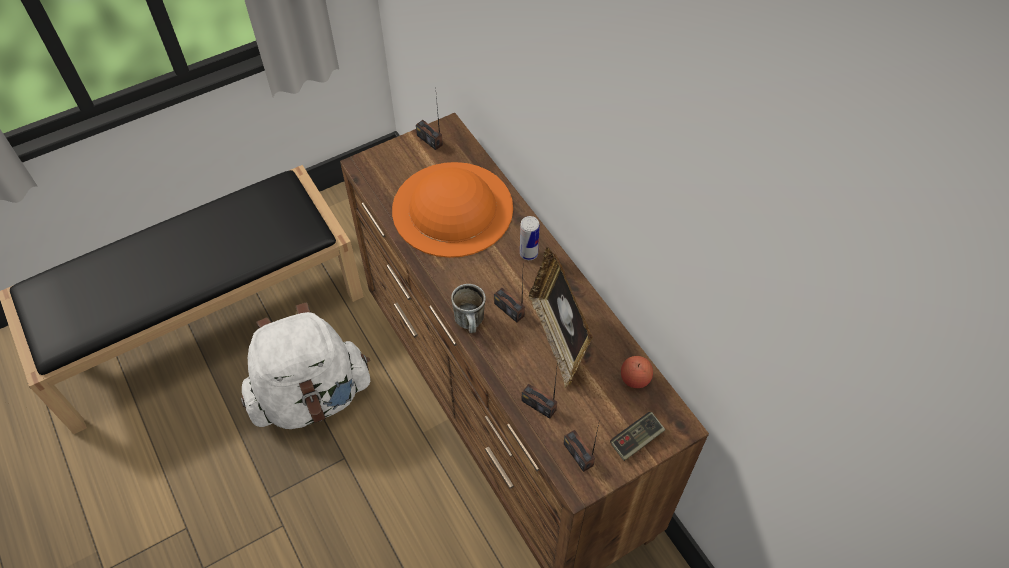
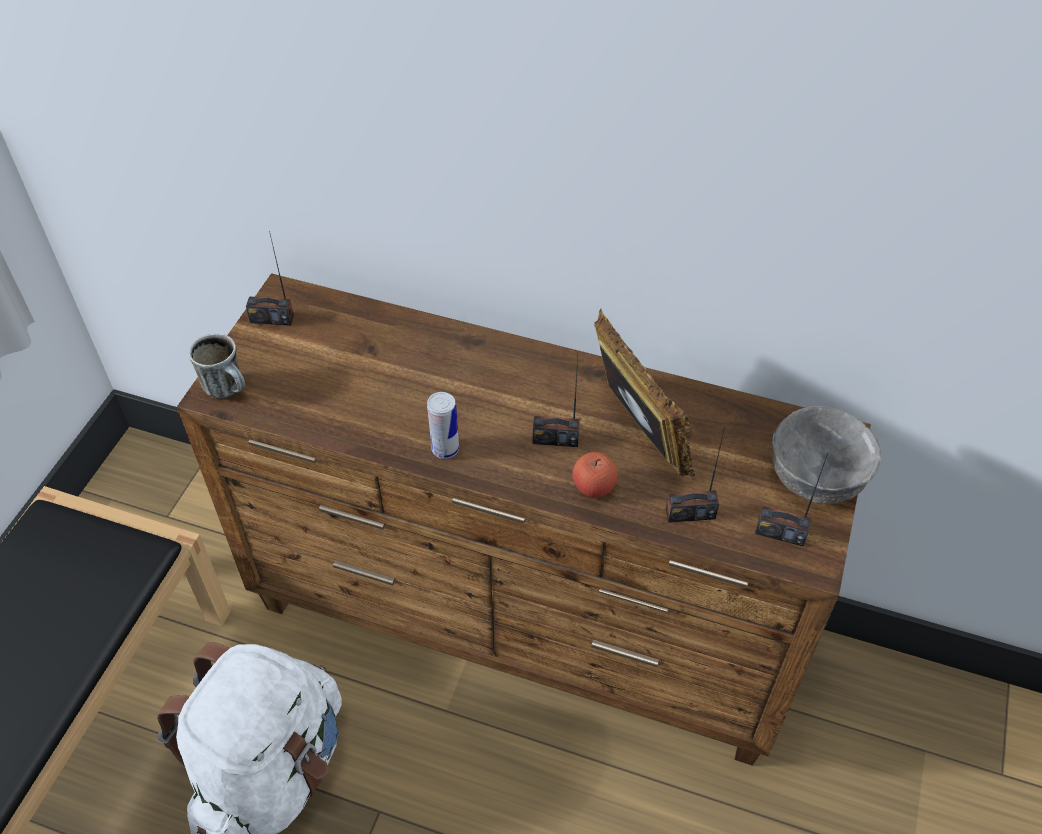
camera: 40 degrees left, 5 degrees down
(452, 208) = (378, 375): orange hat -> none
(471, 324) = (530, 481): mug -> mug (230, 389)
(528, 253) = (515, 369): can -> can (445, 449)
(558, 338) = (637, 433): picture frame -> picture frame turned 150 degrees counterclockwise
(635, 379) = (752, 420): apple -> apple (594, 486)
(636, 440) = (817, 478): game controller -> grey bowl

